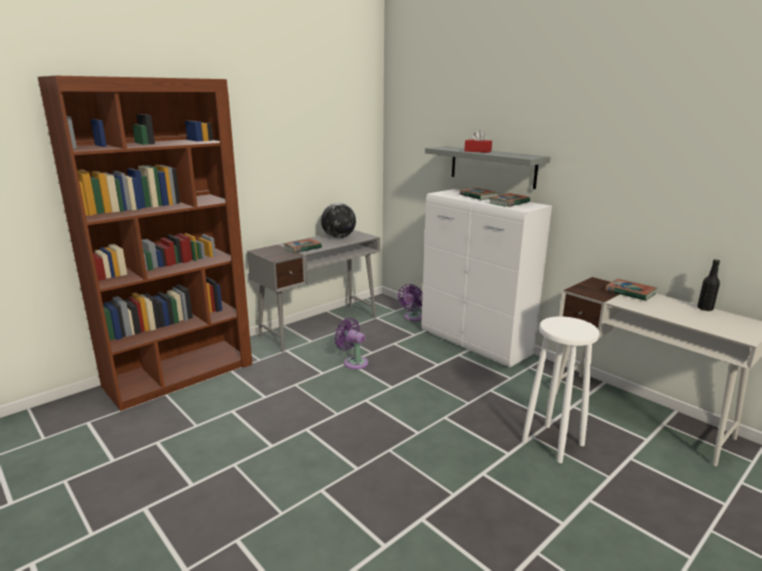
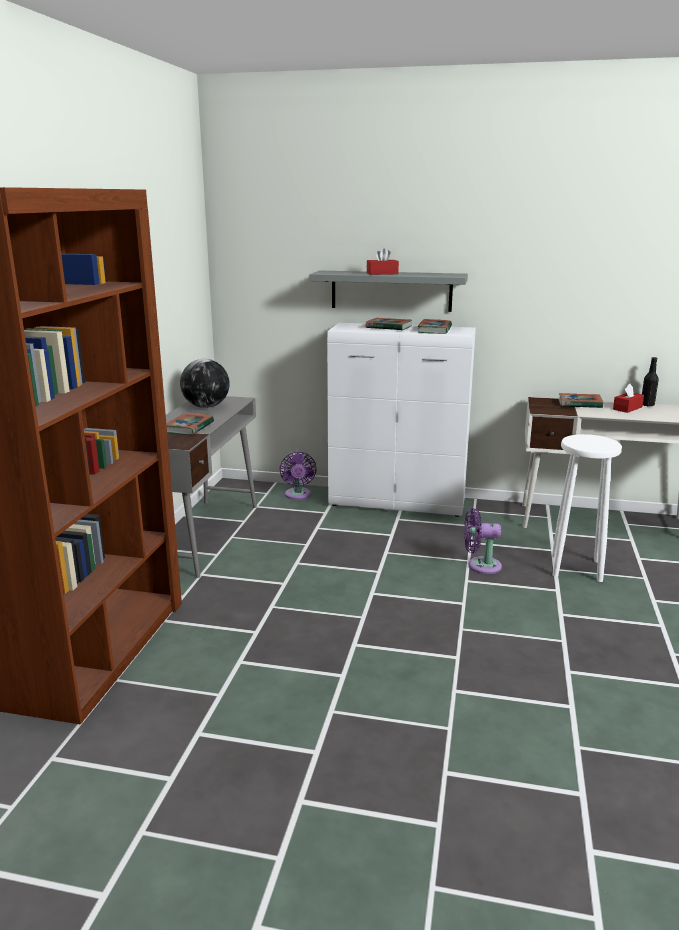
camera: 35 degrees left, 0 degrees up
(353, 362) = (302, 560): purple fan -> purple fan (480, 566)
(674, 307) = (627, 408): none -> red tissue box

